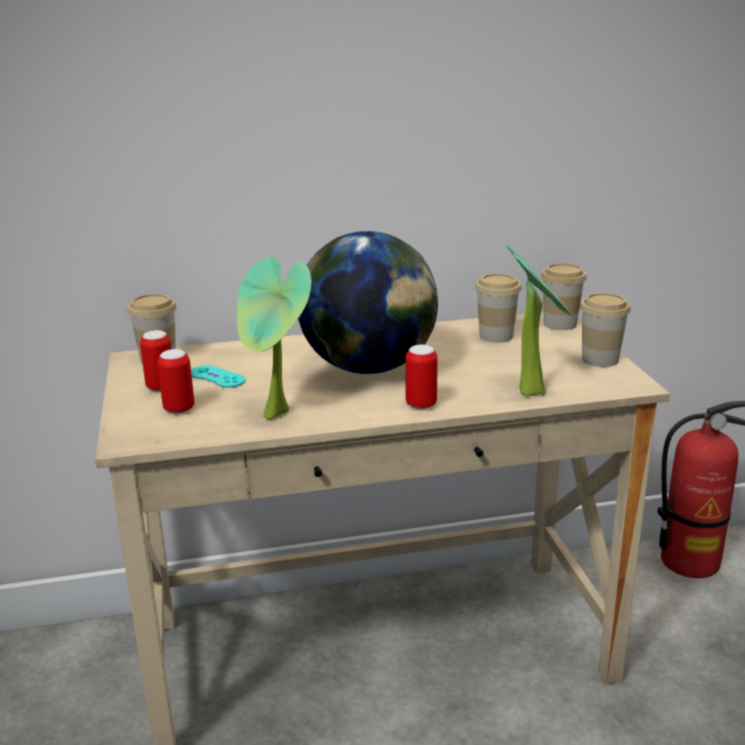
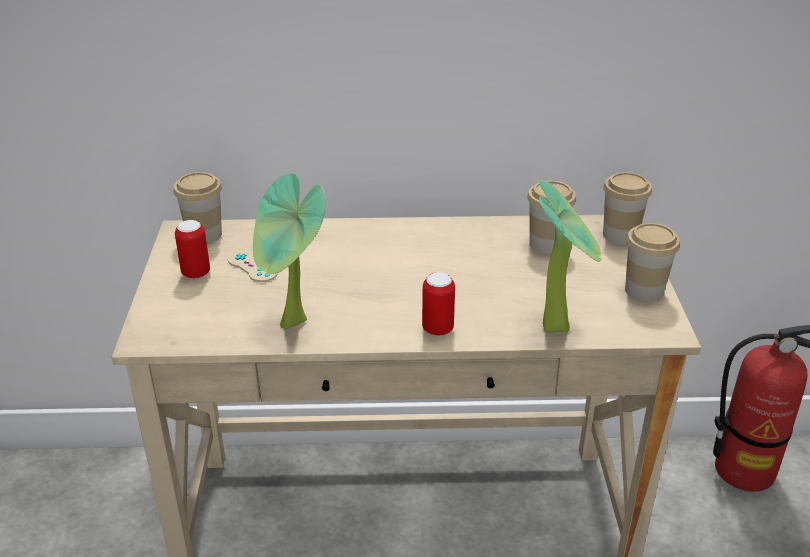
camera: 10 degrees right, 10 degrees up
(179, 409) = (204, 304): can -> none
(217, 377) = (252, 266): turquoise game controller -> beige game controller
(369, 369) = (402, 274): globe -> none

